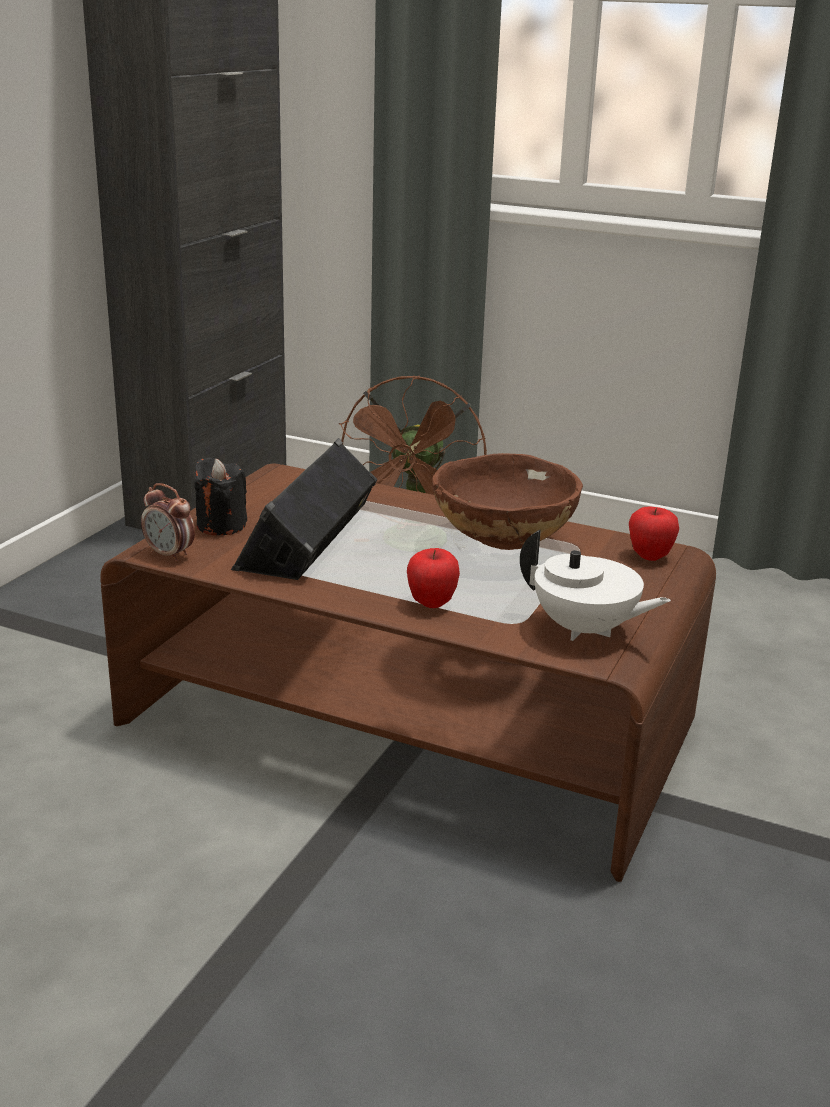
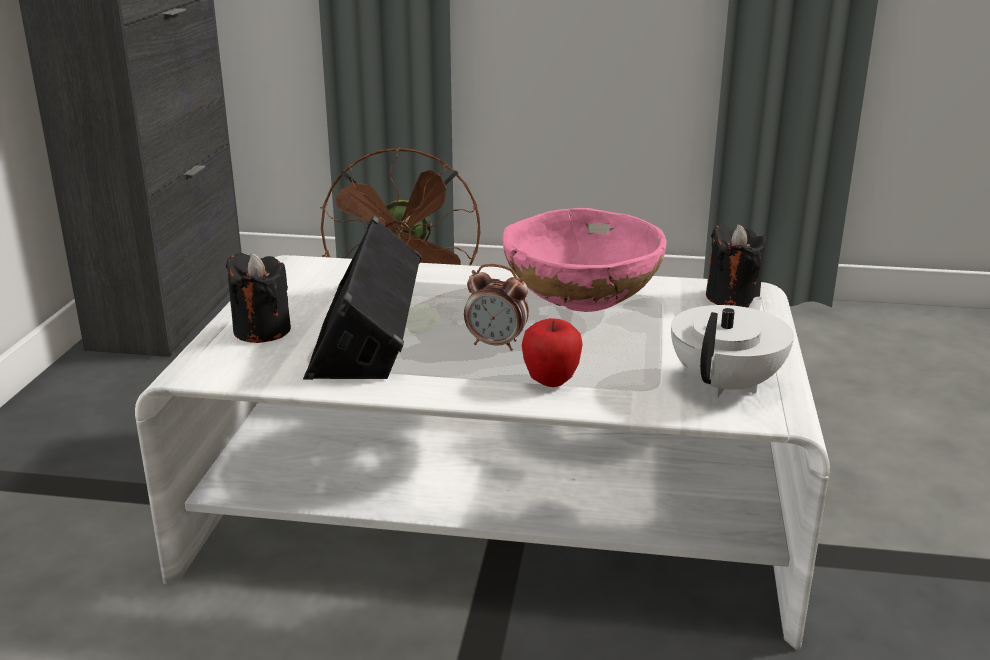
camera: 15 degrees left, 0 degrees up
(170, 555) = (220, 373): alarm clock -> alarm clock (496, 344)
(409, 721) = (495, 513): brown coffee table -> white coffee table
(502, 545) = (580, 307): brown bowl -> pink bowl
(585, 630) = (727, 384): white teapot -> white teapot turned 75 degrees counterclockwise
(649, 556) = (732, 298): apple -> black candle

